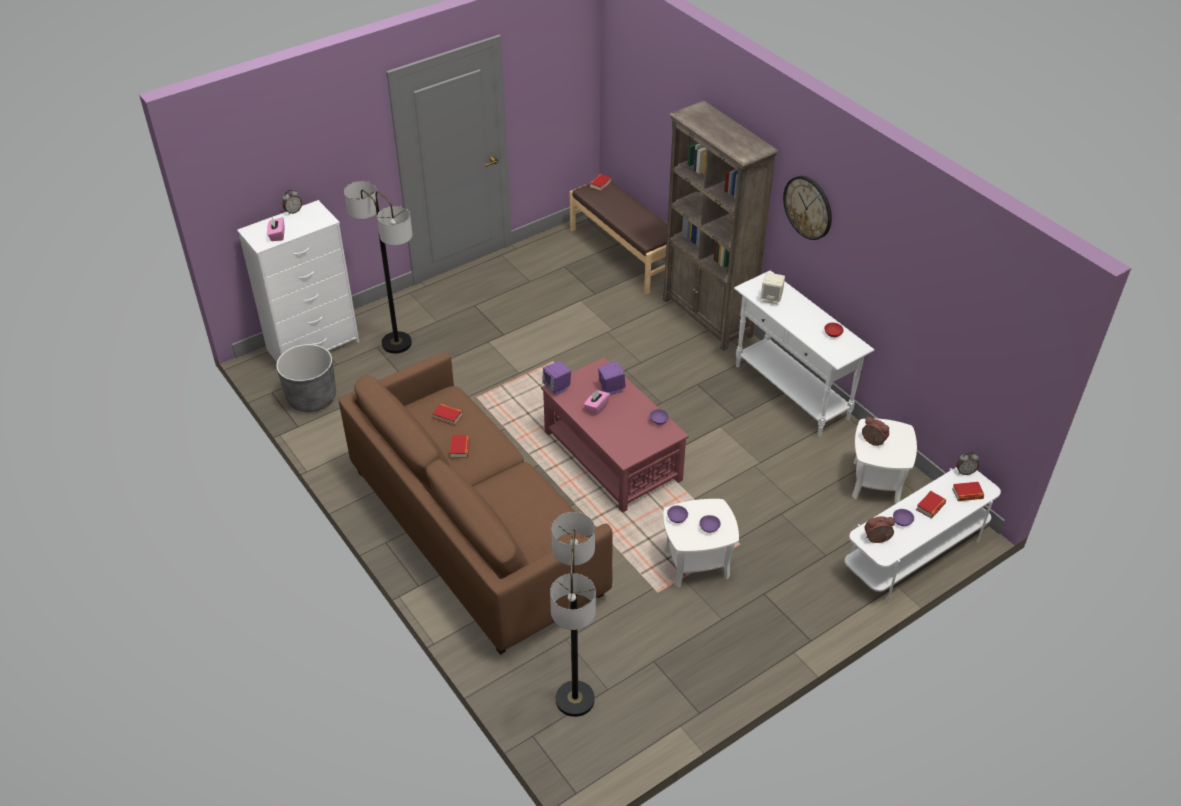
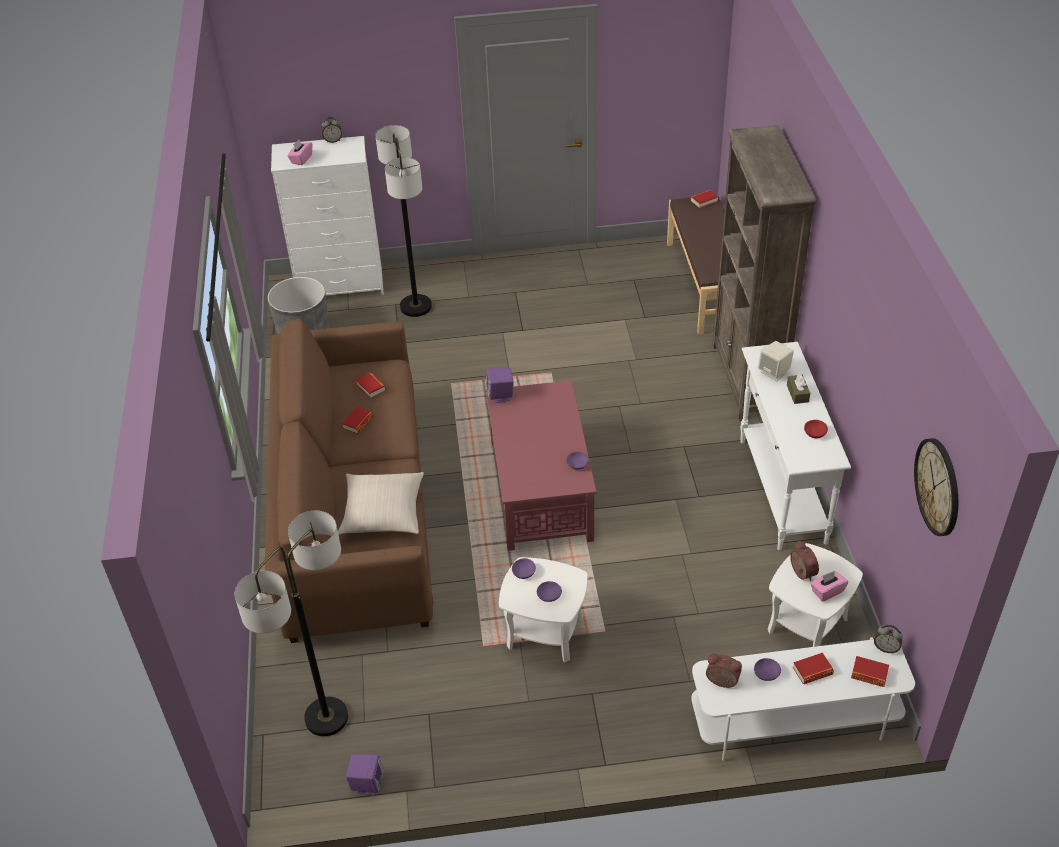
camera: 30 degrees right, 0 degrees up
(539, 513) = (383, 513): none -> beige pillow
(596, 407) = (524, 429): pink tissue box -> pink tissue box (827, 591)
(611, 388) = (554, 414): purple speaker -> purple speaker (367, 783)
(799, 308) = (797, 393): none -> brown tissue box
(808, 207) = (829, 276): wall clock -> wall clock (938, 486)

